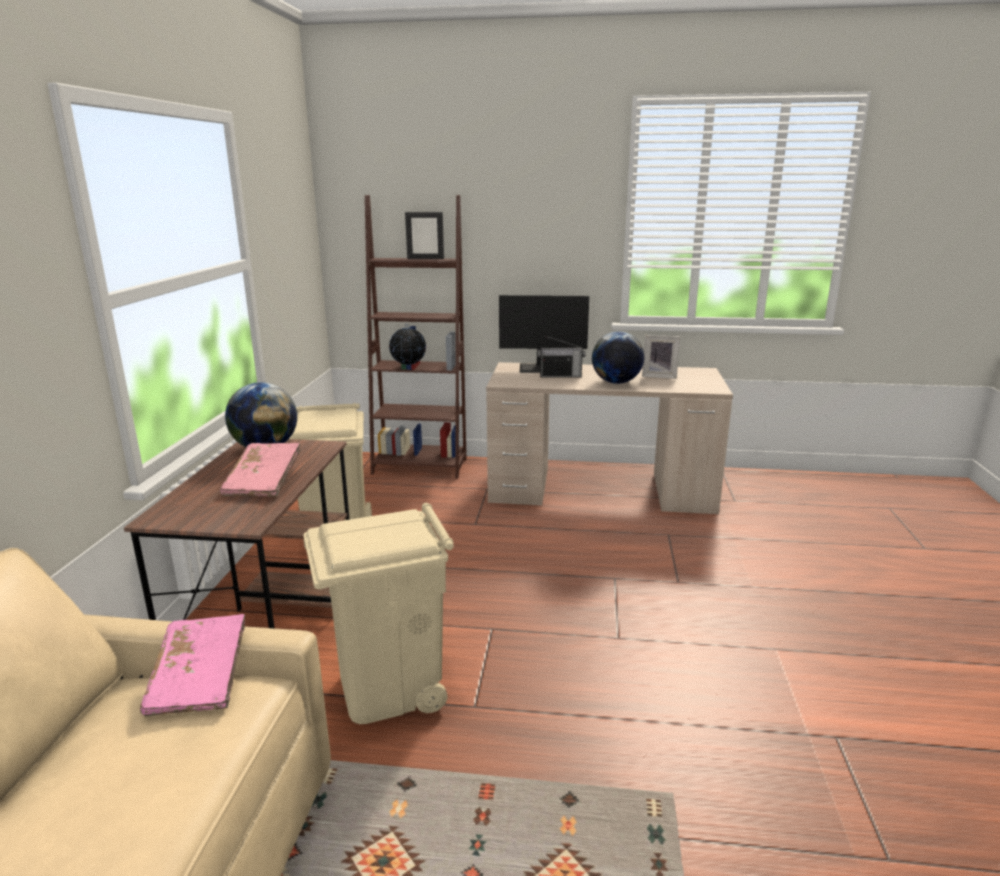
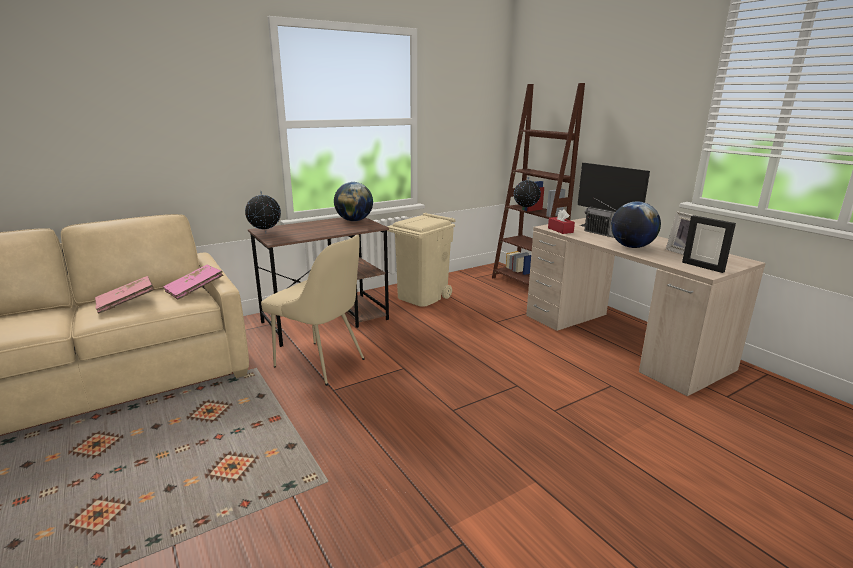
camera: 50 degrees right, 0 degrees up
(188, 520) = (265, 233): none -> globe
(264, 482) = (318, 231): pink book -> pink book (126, 303)
(389, 688) = (321, 363): beige trash can -> beige chair
(425, 258) = (555, 131): picture frame -> picture frame (703, 266)
(521, 383) = (560, 230): none -> red tissue box

